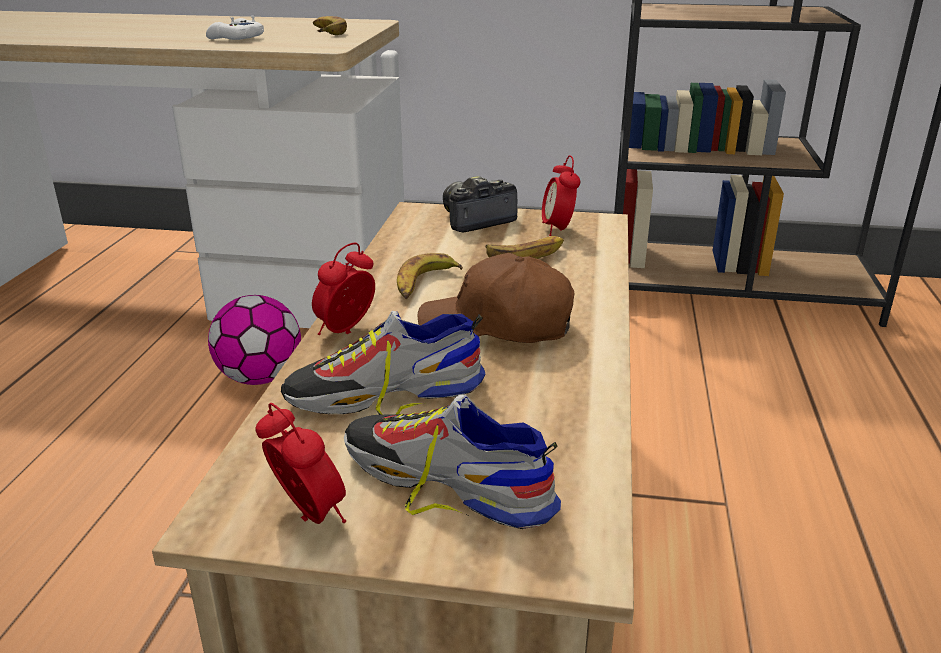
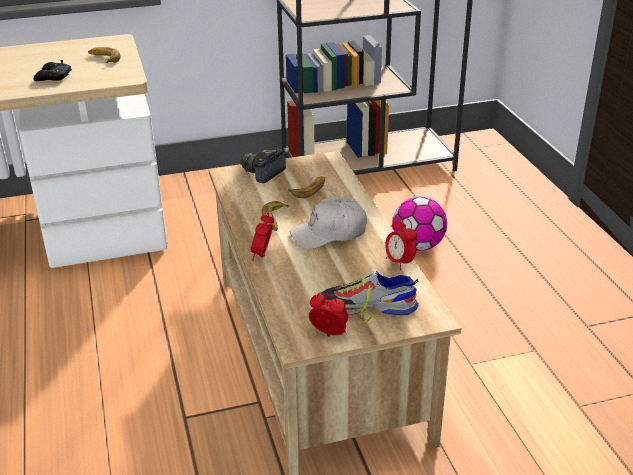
camera: 25 degrees left, 5 degrees up
(235, 38) = (52, 77): white game controller -> black game controller
(260, 378) = (122, 296): football -> football (418, 246)
(385, 392) = (310, 279): shoe -> none
(497, 326) = (329, 234): brown cap -> white cap
(558, 230) = (312, 169): alarm clock -> alarm clock (399, 262)

